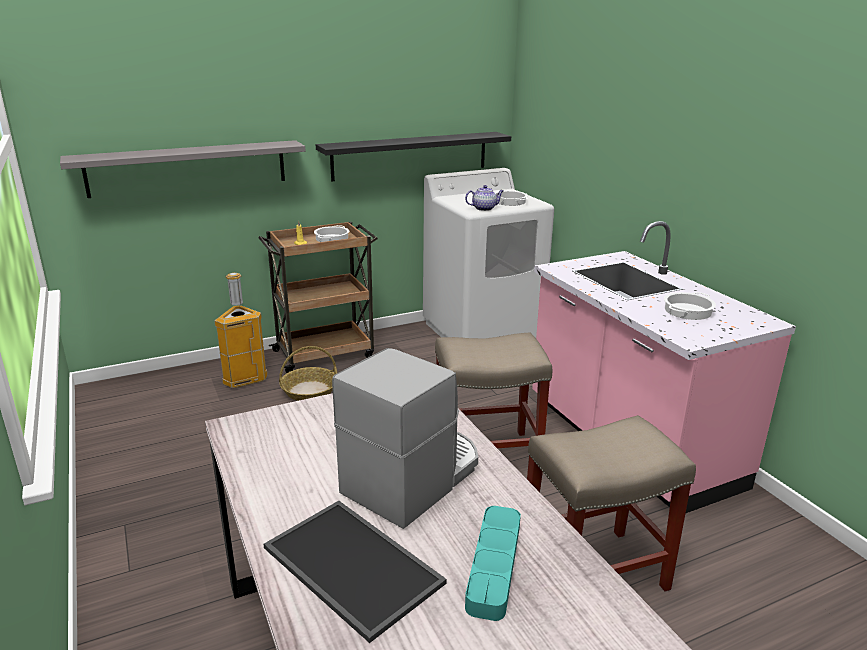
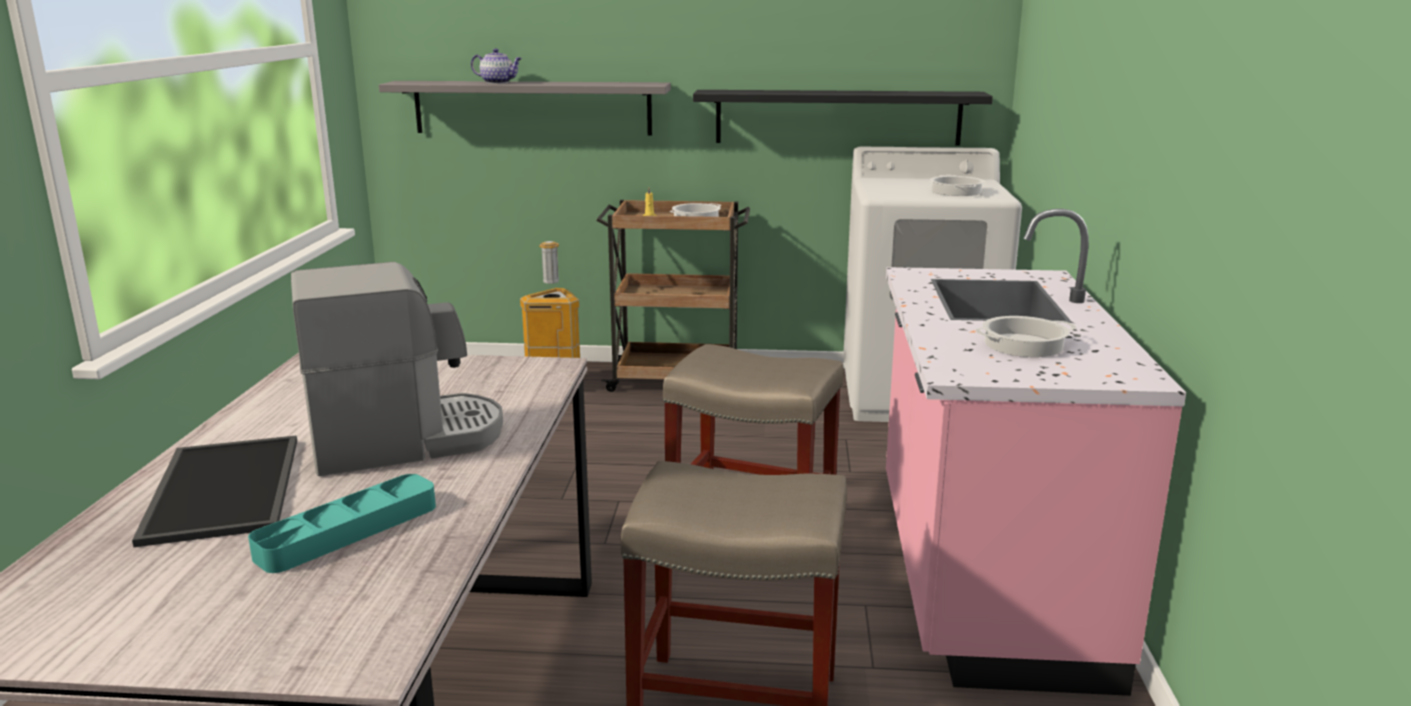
camera: 30 degrees right, 5 degrees down
(309, 391) = (612, 413): basket -> none
(484, 208) = (901, 194): teapot -> teapot (498, 82)

